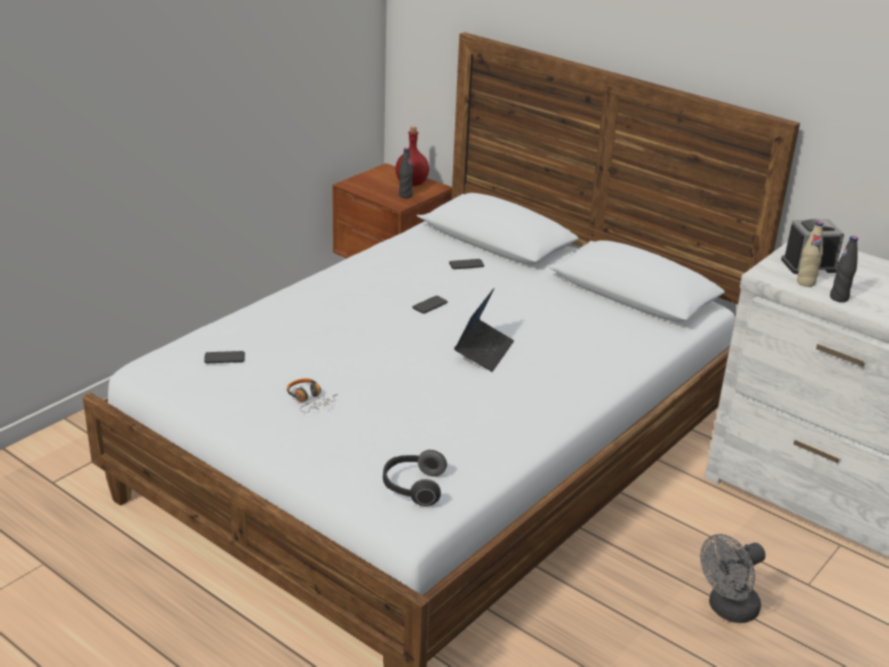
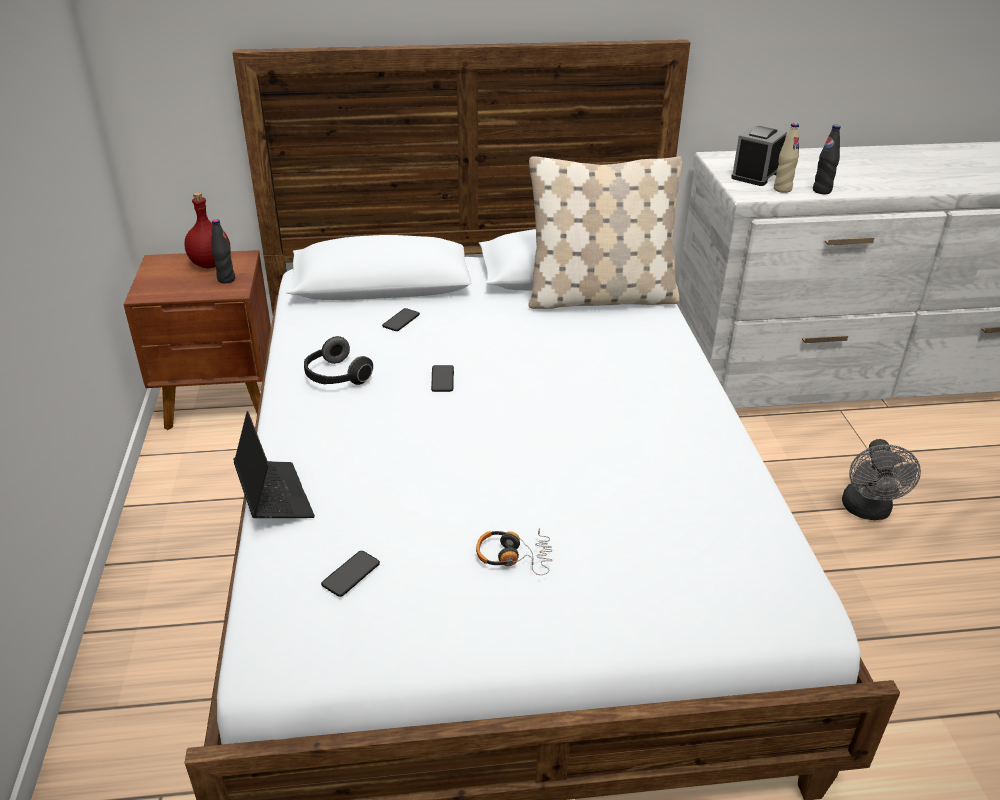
camera: 45 degrees left, 5 degrees up
(413, 487) = (755, 576): headphones -> headphones (336, 377)
(484, 351) = (563, 396): laptop -> laptop (274, 497)
(624, 315) = (600, 297): none -> beige pillow

